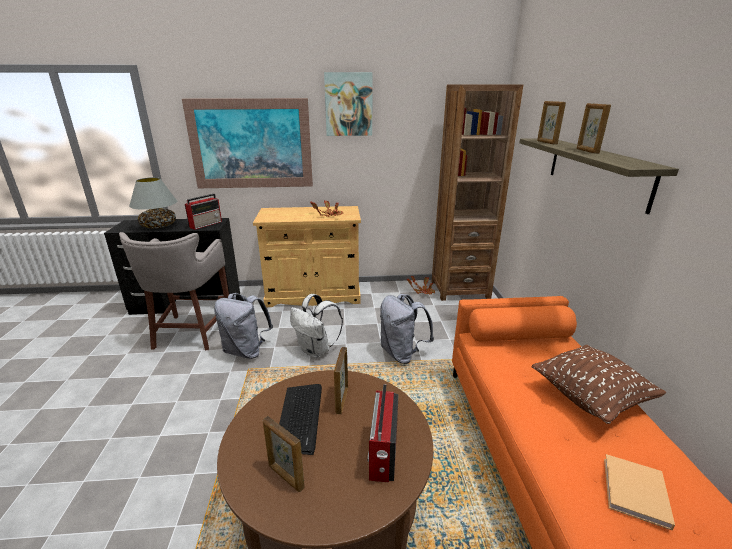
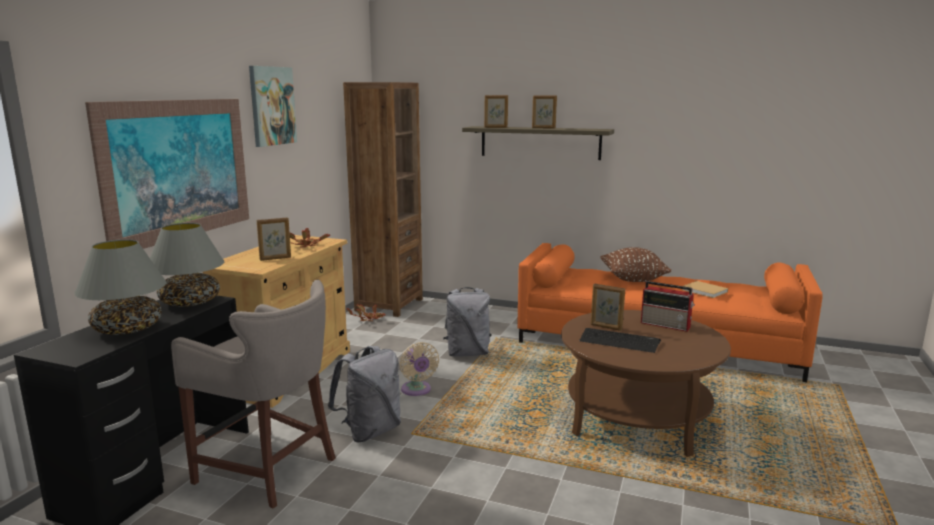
camera: 65 degrees left, 10 degrees down
(206, 224) = (189, 302): radio -> grey table lamp
(285, 477) = (676, 351): picture frame -> picture frame (275, 258)
(316, 350) = (417, 390): white backpack -> beige fan

